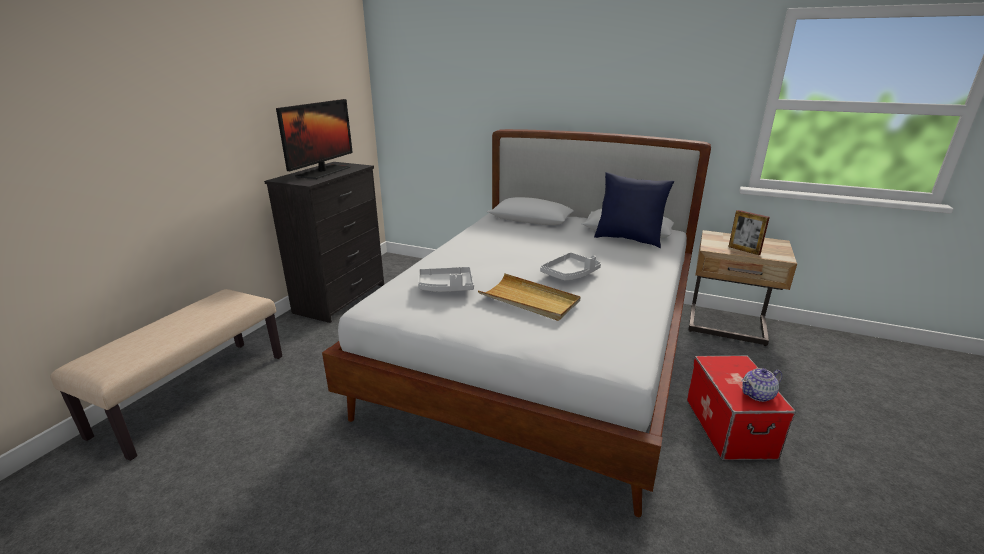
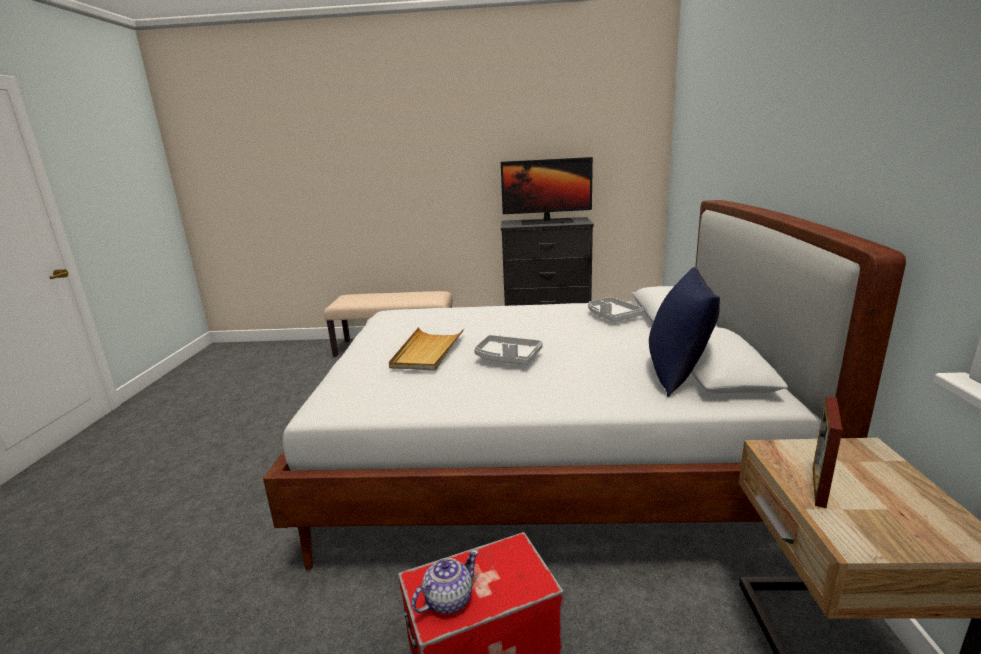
camera: 70 degrees right, 5 degrees down
(446, 287) = (430, 321): grey tray -> grey tray (612, 316)
(758, 395) = (447, 600): teapot -> teapot turned 90 degrees clockwise

